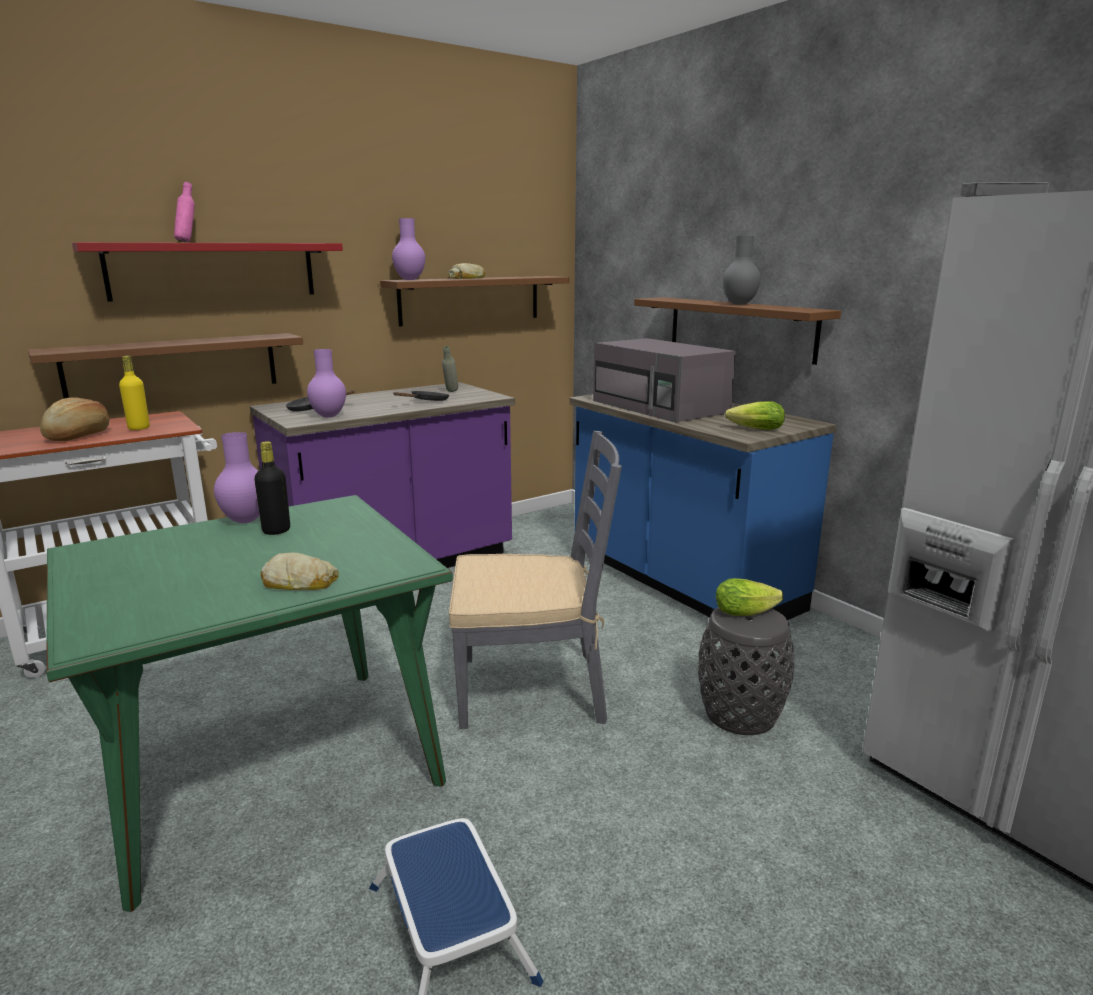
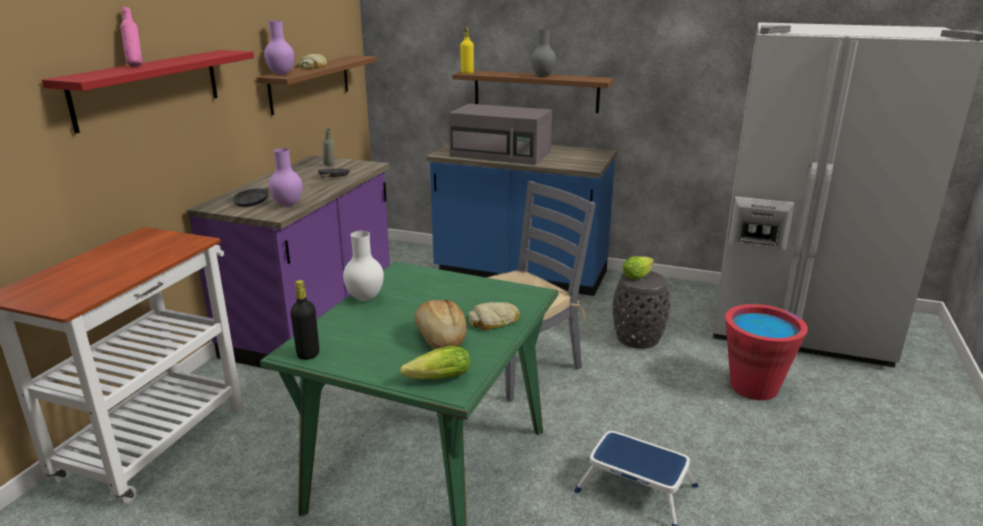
camera: 35 degrees left, 5 degrees up
(79, 435) = (120, 268): bread -> bread (439, 338)
(139, 428) = (158, 249): yellow bottle -> yellow bottle (467, 73)
(173, 367) = (129, 186): brown shelf -> none
(246, 520) = (365, 298): purple vase -> white vase
(276, 531) = (404, 298): black bottle -> black bottle (308, 354)
(753, 429) = (584, 162): lettuce -> lettuce (435, 379)
(851, 872) = (754, 387): none -> red bucket

